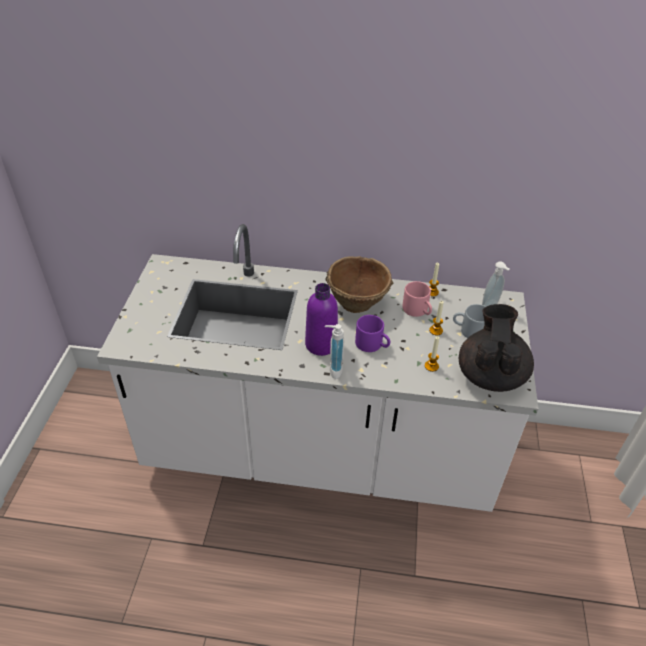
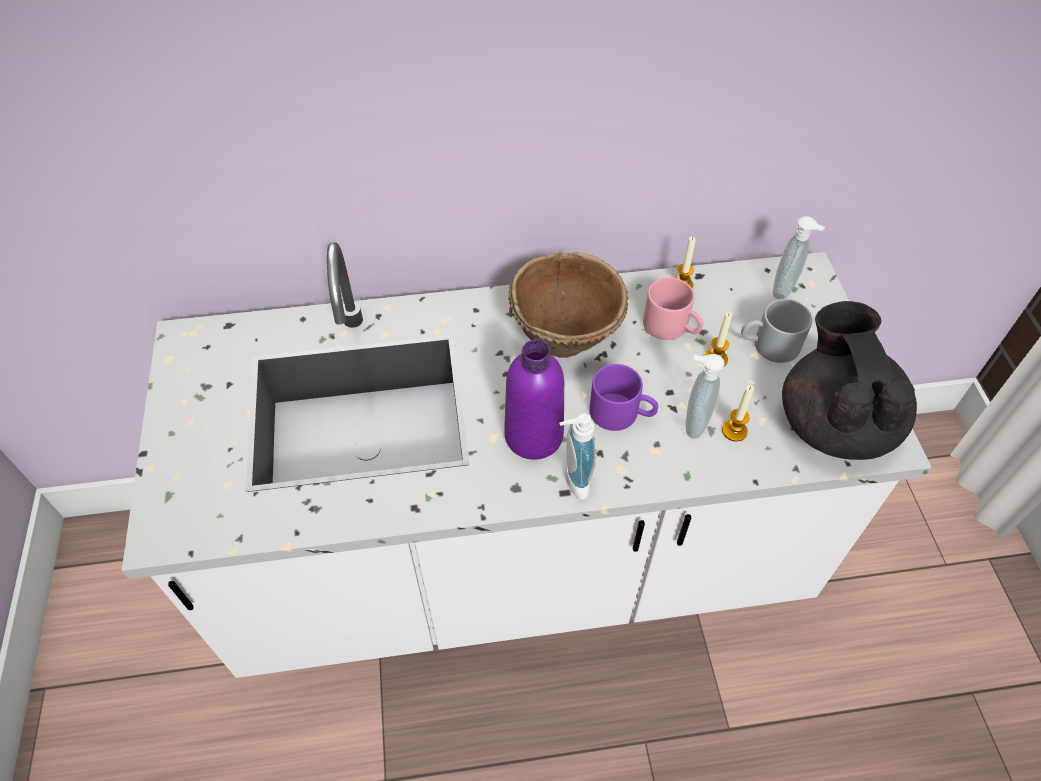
camera: 15 degrees left, 10 degrees up
(410, 357) = (693, 422): none -> soap dispenser

